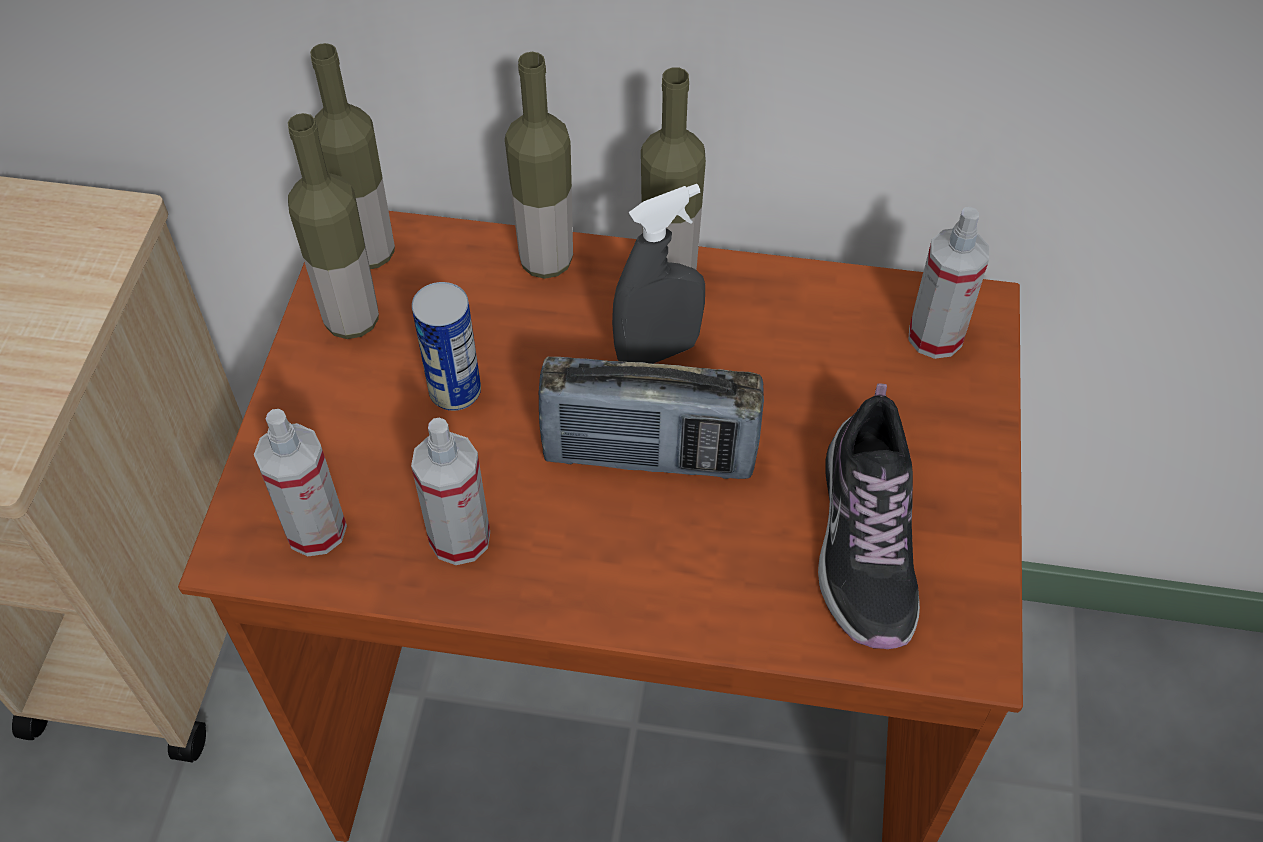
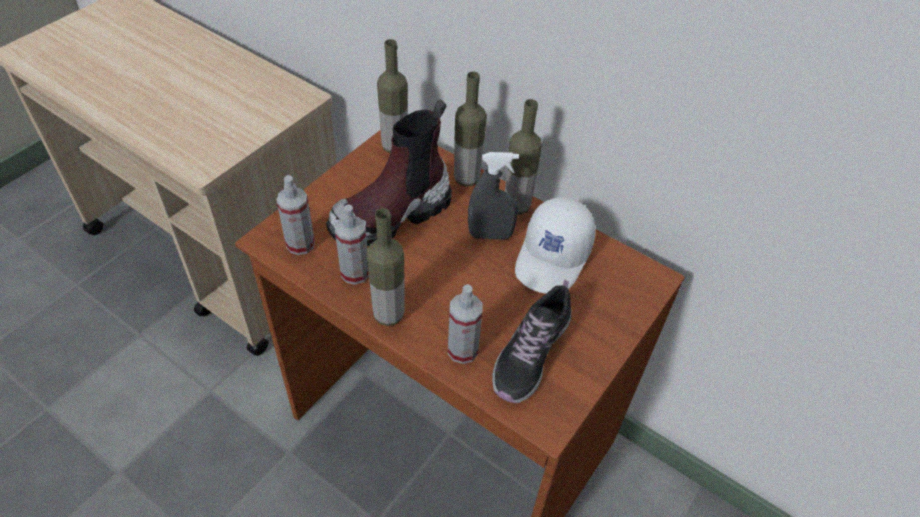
camera: 25 degrees right, 5 degrees down
(352, 321) = (369, 170): bottle -> bottle (388, 315)
(455, 391) = (392, 215): can -> boot
(649, 456) = (457, 275): radio -> none
(793, 347) = (554, 258): none -> white cap
(935, 337) = (625, 282): spray bottle -> spray bottle (462, 350)

